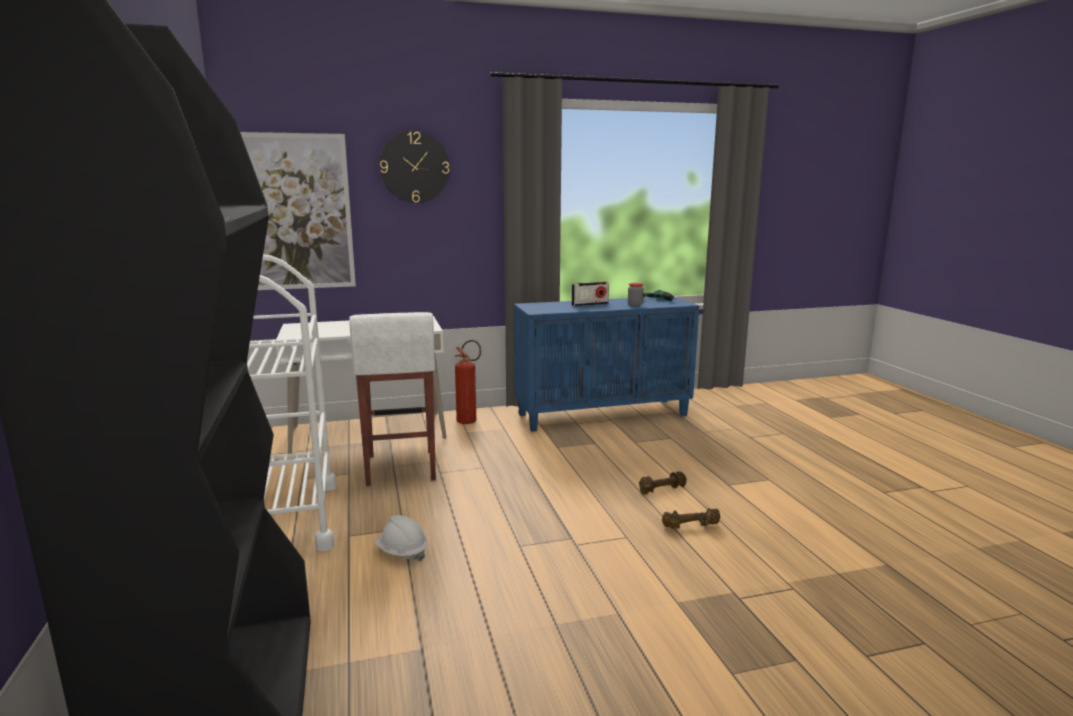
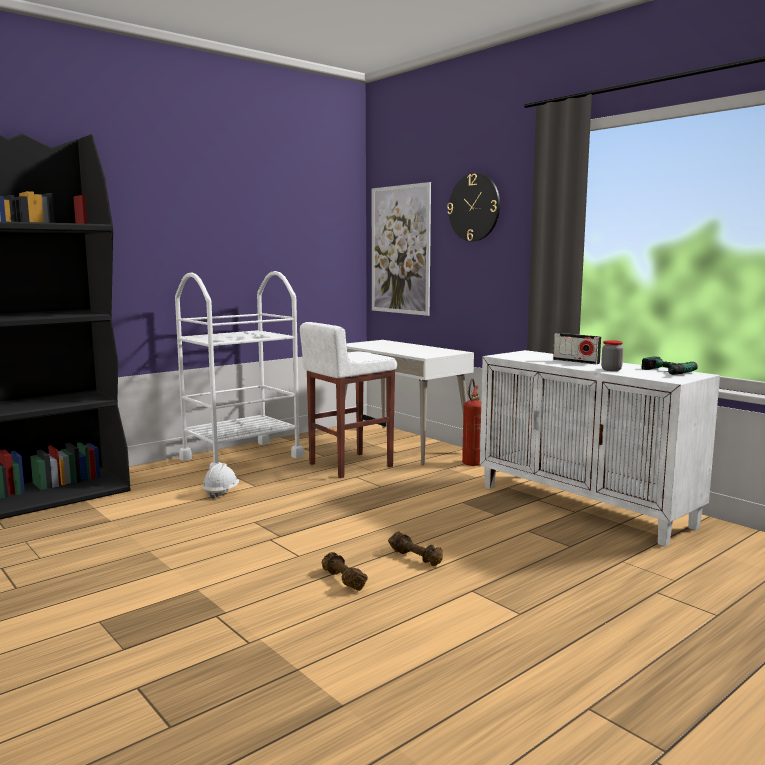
camera: 65 degrees right, 5 degrees down
(603, 414) = (585, 506): blue cabinet -> white cabinet

